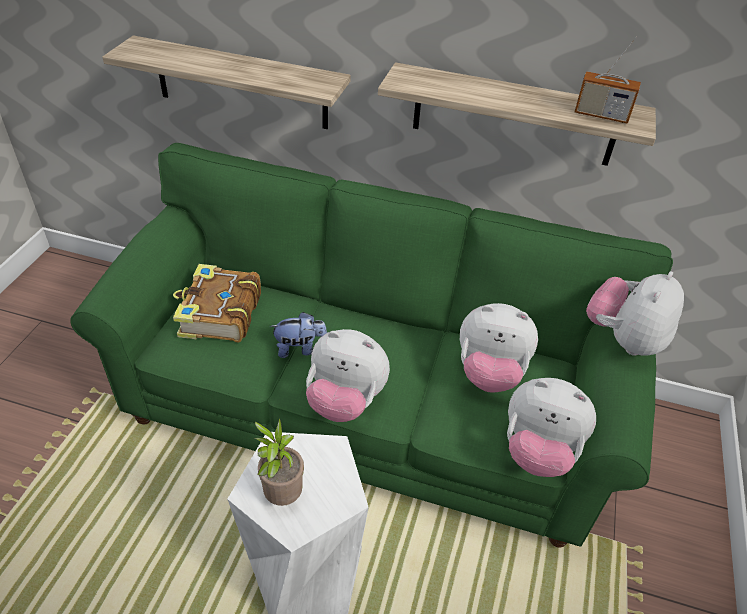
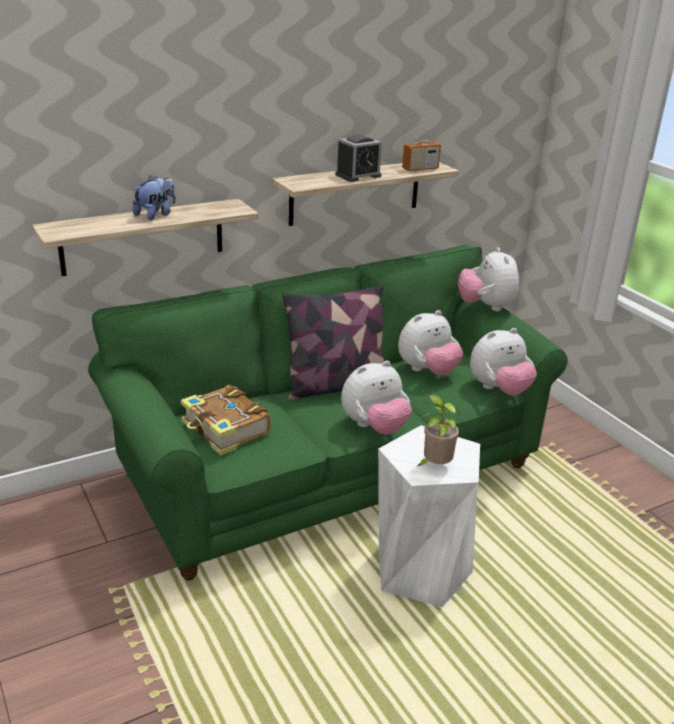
camera: 45 degrees left, 15 degrees down
(300, 348) = (305, 420): plush toy -> plush toy (156, 215)
(379, 330) = (335, 386): none -> pillow
(497, 95) = (358, 175): none -> alarm clock

